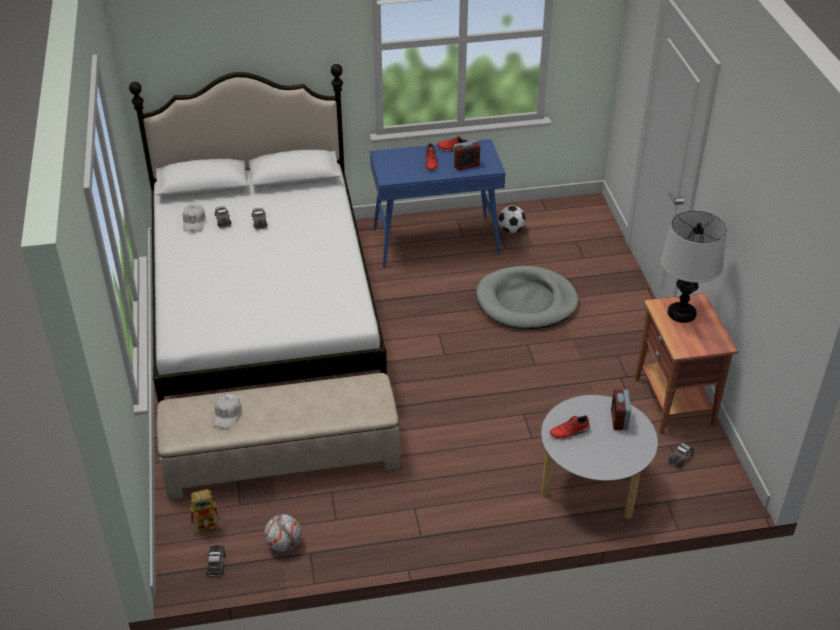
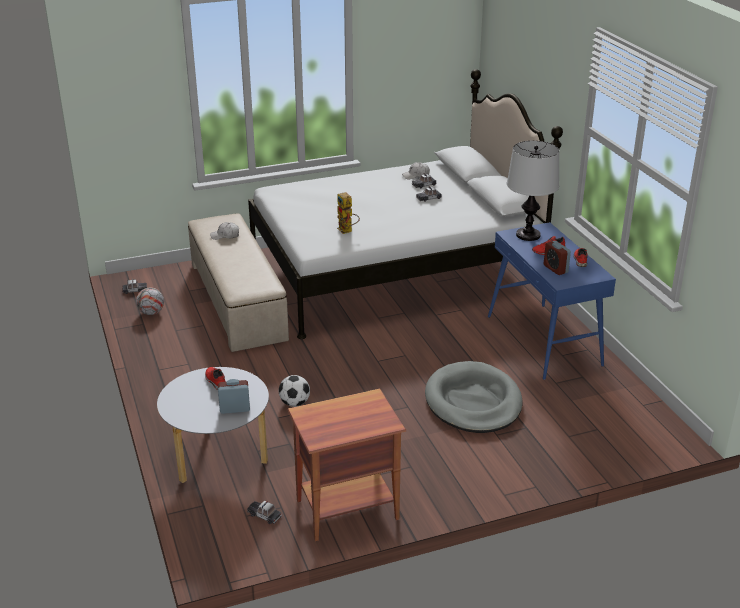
camera: 80 degrees right, 10 degrees down
(211, 524) = (169, 283): toy robot -> toy robot (347, 231)
(511, 230) = (590, 384): football -> football (294, 403)
(682, 313) = (363, 413): table lamp -> table lamp (527, 235)

